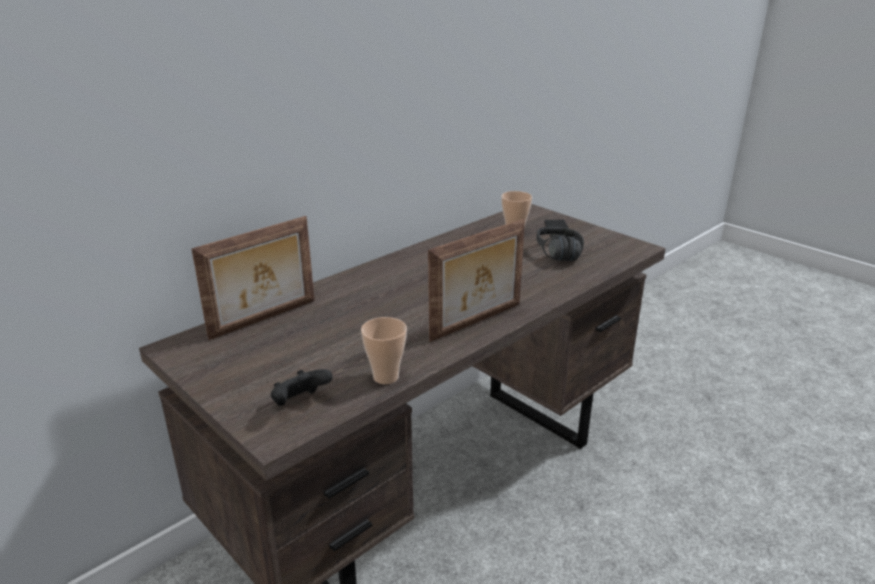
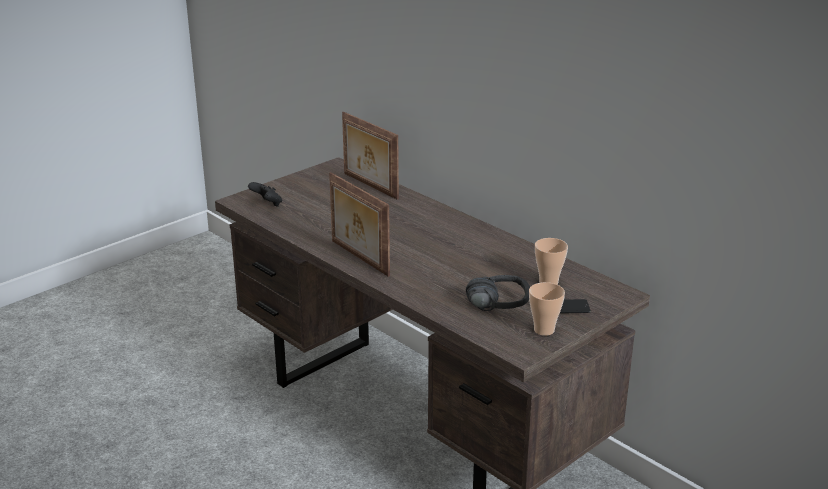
camera: 90 degrees right, 0 degrees up
(386, 377) = (289, 227): cup -> cup (544, 330)

